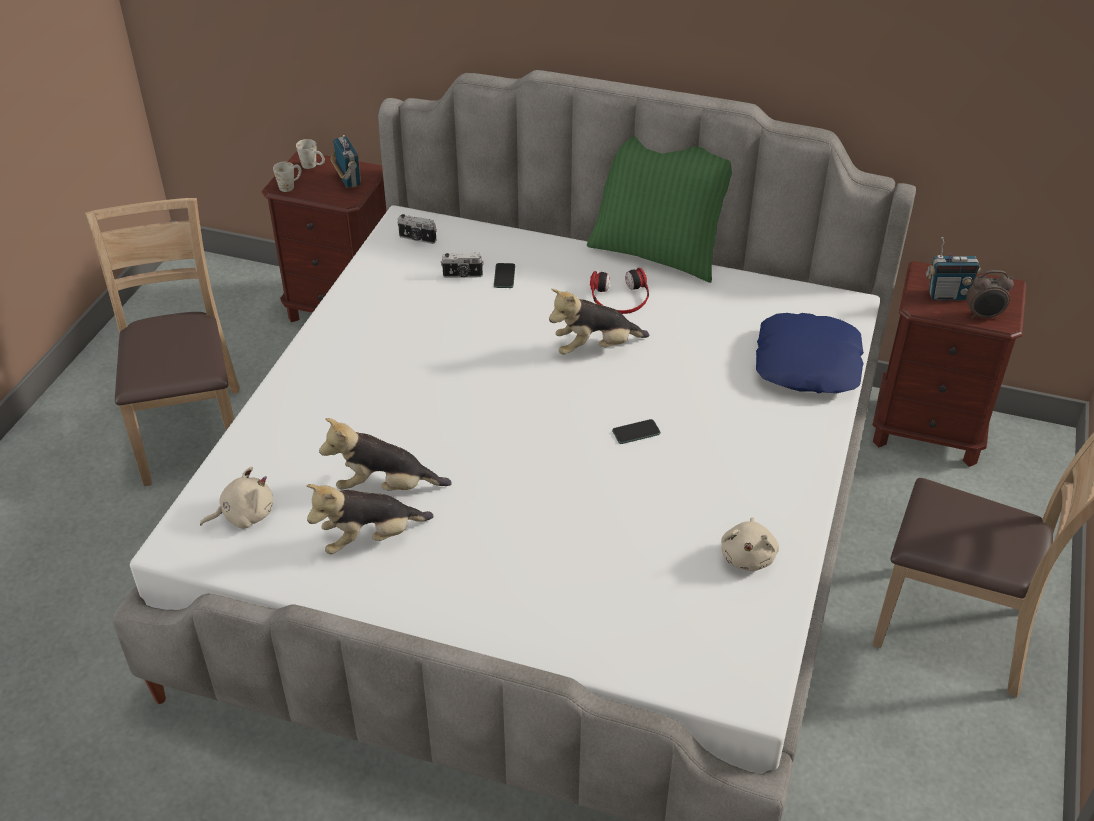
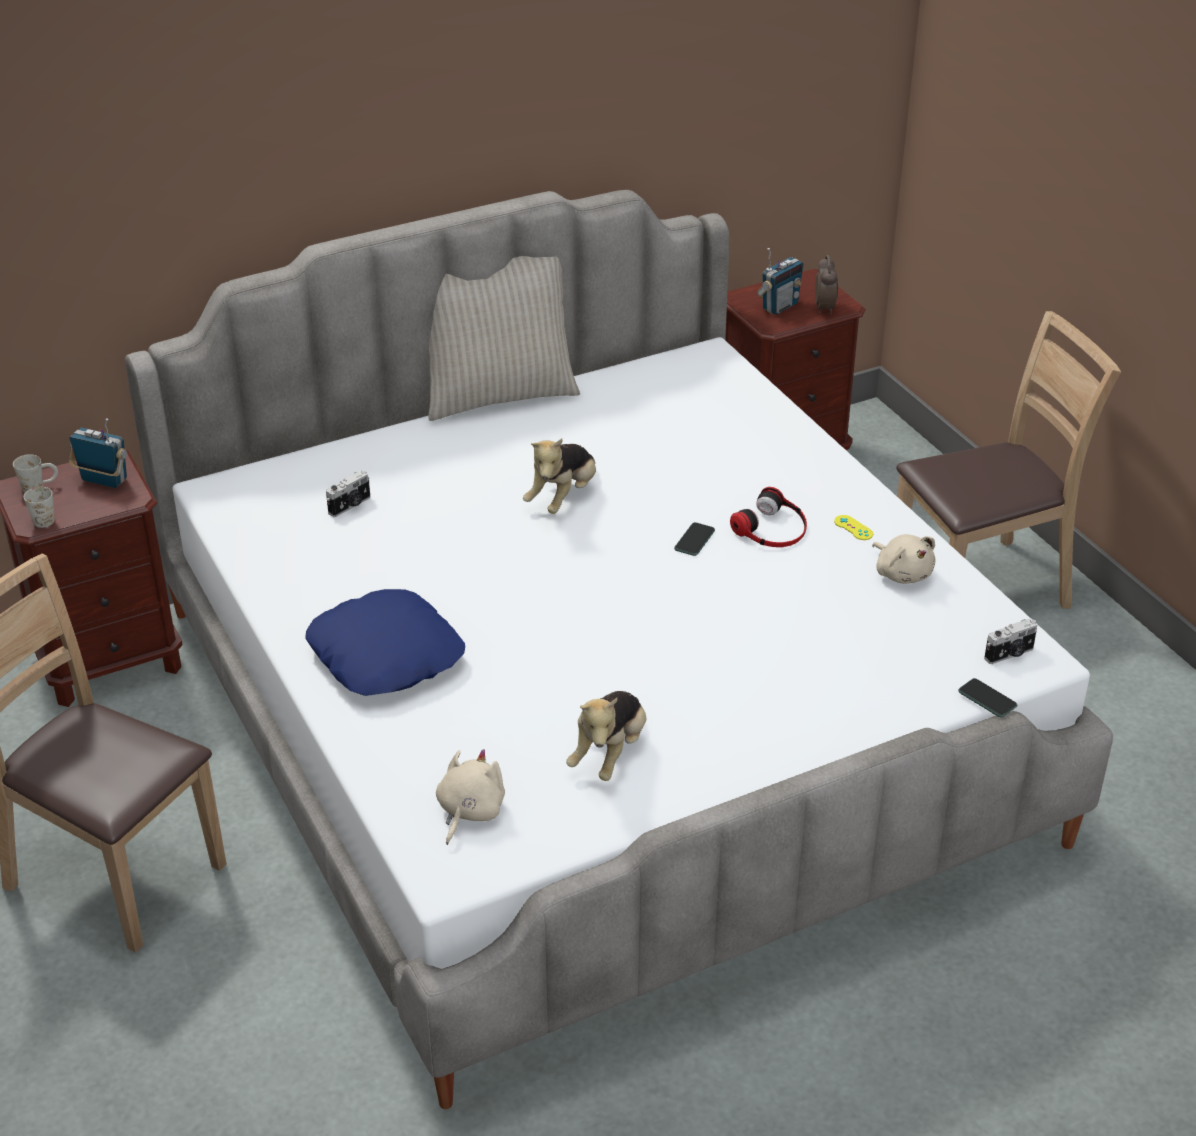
camera: 45 degrees left, 5 degrees down
(385, 487) = (558, 708): plush toy -> none
(417, 239) = (253, 499): camera -> camera (1010, 654)
(504, 276) = (391, 485): phone -> phone (987, 699)
(620, 297) = (522, 447): headphones -> headphones (772, 528)
(657, 252) = (498, 394): green pillow -> beige pillow
(763, 497) = (853, 528): none -> yellow game controller
(808, 364) = (745, 414): blue pillow -> blue pillow (387, 655)
(983, 316) = (825, 308): alarm clock -> alarm clock turned 45 degrees counterclockwise

